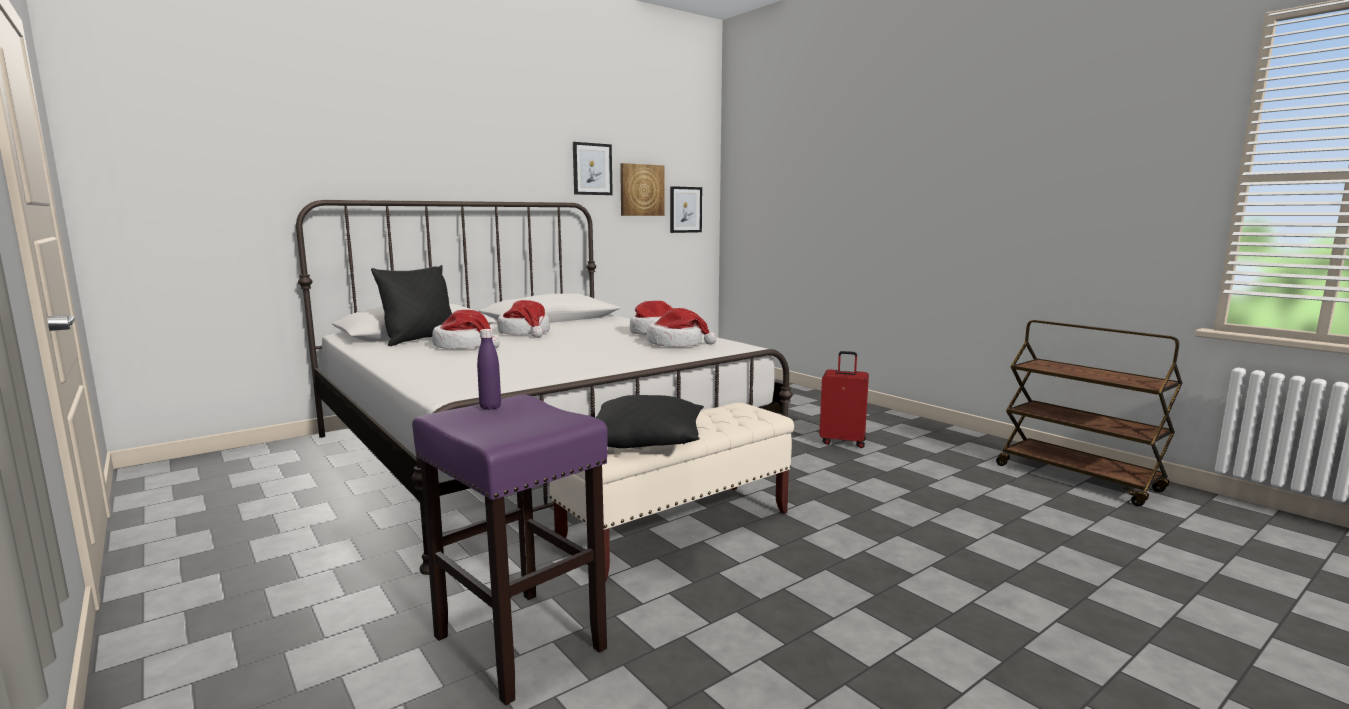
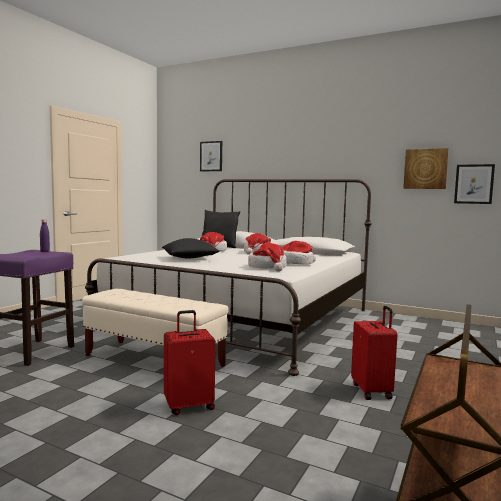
camera: 65 degrees right, 5 degrees down
(592, 169) = (381, 155): picture -> picture (211, 156)
(647, 441) = (125, 297): black pillow -> black pillow (190, 258)
(849, 525) = (189, 405): none -> red suitcase

